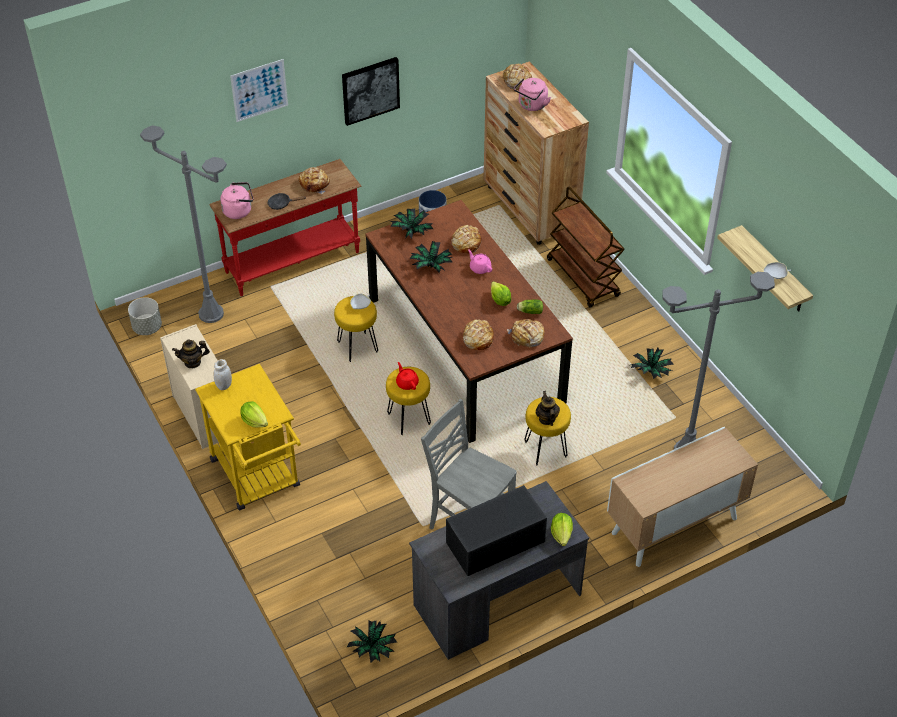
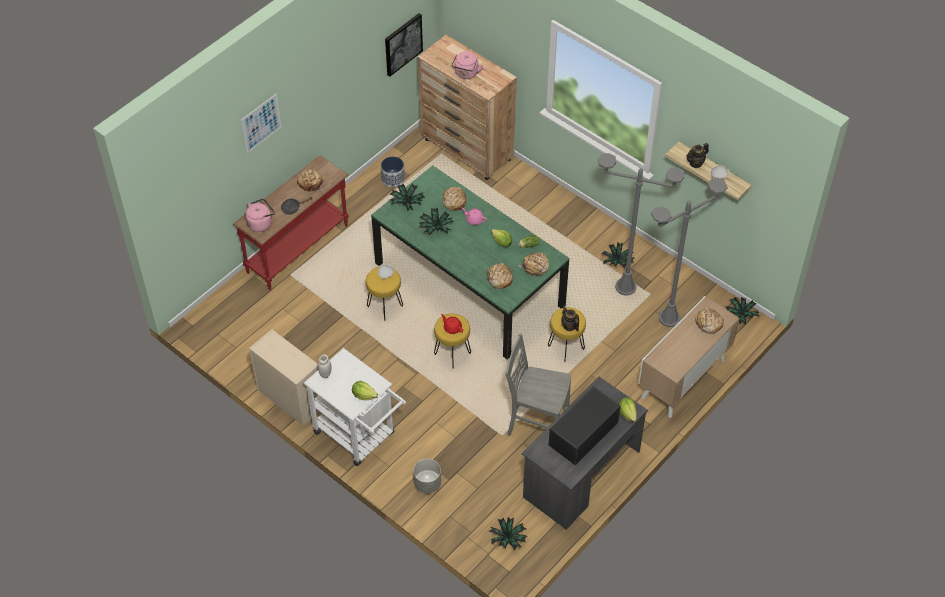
camera: 20 degrees left, 5 degrees up
(147, 328) = (206, 338): grey planter -> grey planter (427, 483)
(193, 362) = (286, 361): teapot -> teapot (696, 163)
(211, 314) = (253, 312): grey floor lamp -> grey floor lamp (625, 287)
(258, 478) = (359, 436): yellow cart -> white cart
(370, 90) = (336, 94): picture -> picture (403, 44)
(463, 349) = (468, 284): brown dining table -> green dining table
(516, 81) = (444, 55): bread -> bread (708, 323)
(583, 278) = (534, 199): brown cart -> none
(778, 473) = (740, 315): none -> potted plant

